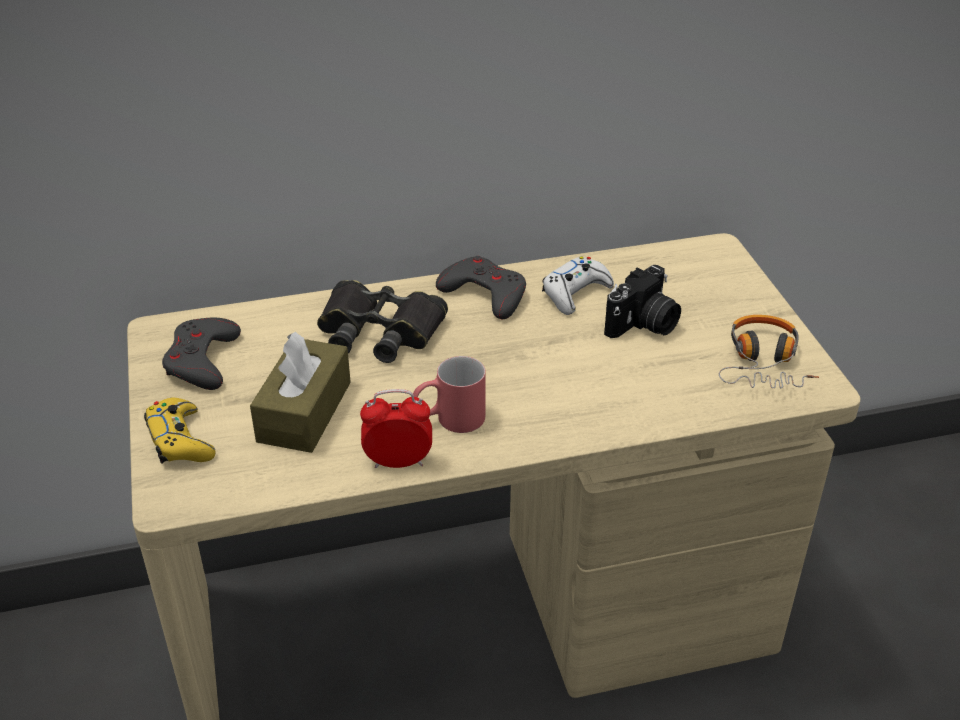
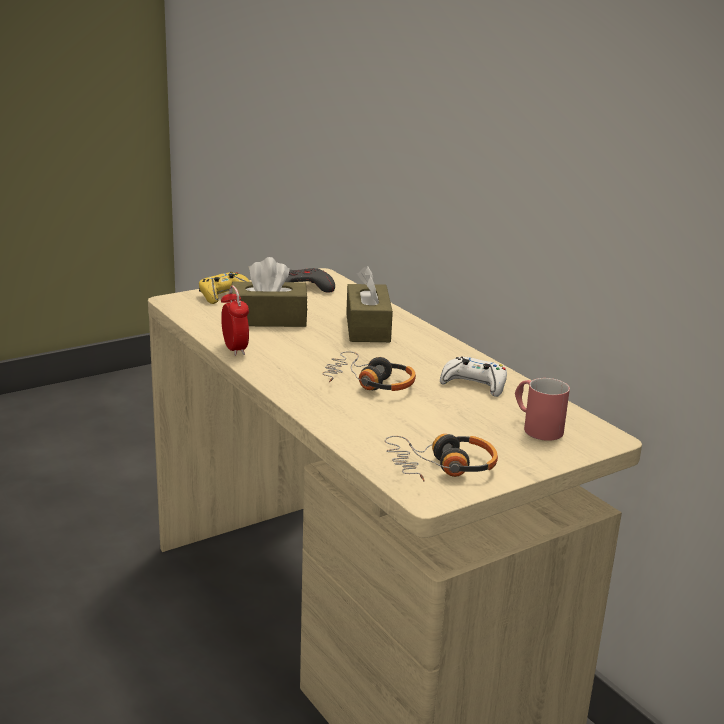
camera: 70 degrees right, 15 degrees down
(379, 331) = (367, 327): black binoculars -> brown tissue box
(449, 420) = (286, 358): red mug -> red mug (536, 427)
(484, 294) = (442, 353): grey game controller -> none
(548, 367) = (369, 383): none -> headphones
(643, 325) = (454, 413): camera -> none

